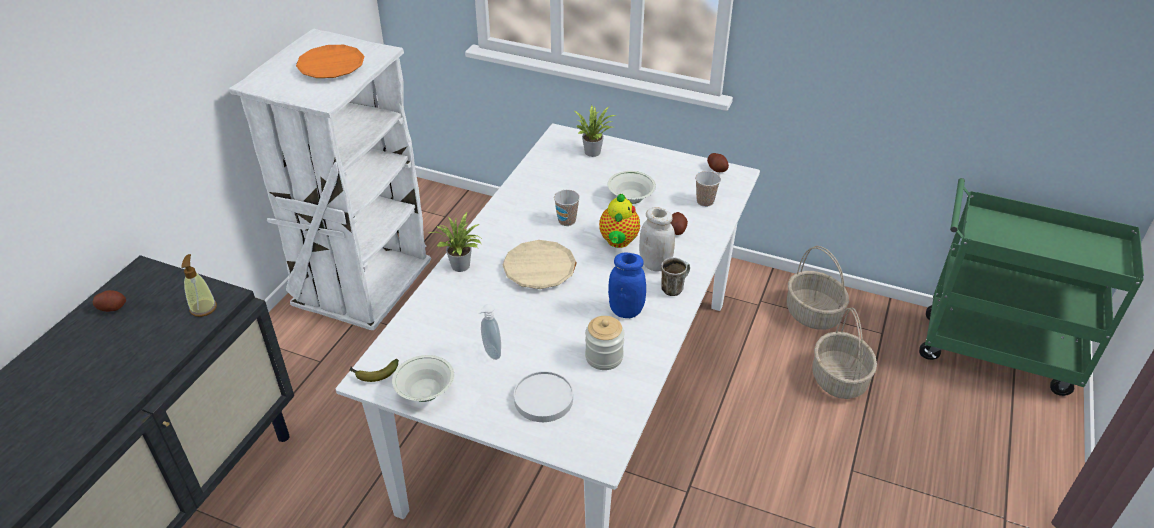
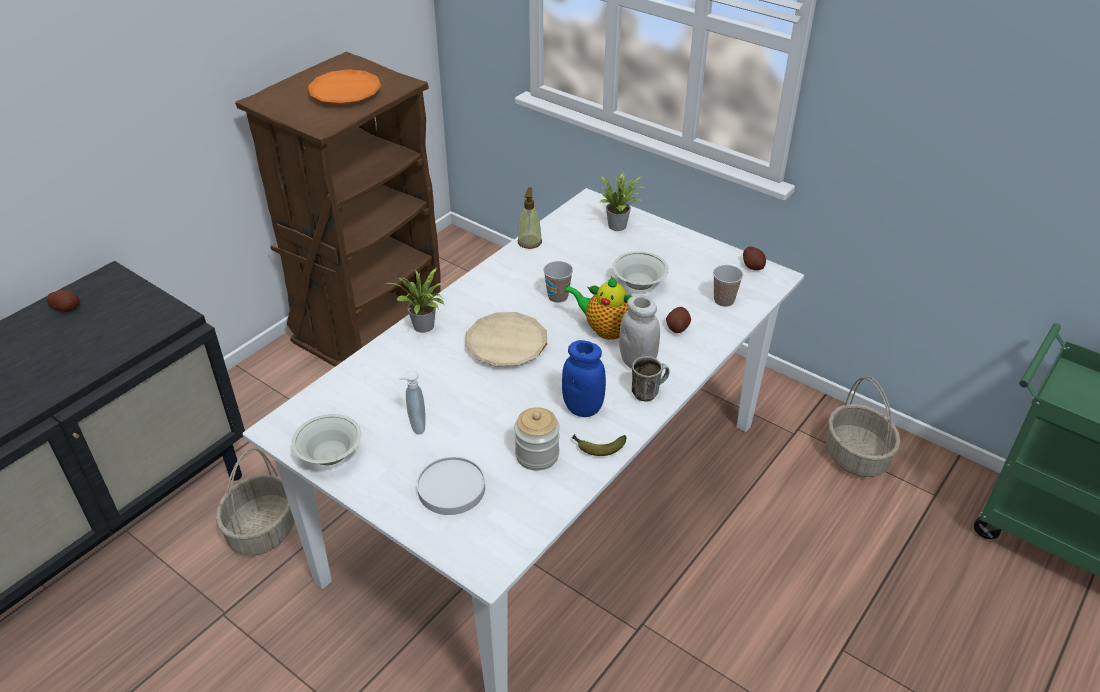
camera: 15 degrees right, 0 degrees up
(203, 308) = (149, 324): soap dispenser -> soap dispenser (529, 242)
(363, 281) = (371, 329): white bookcase -> brown bookcase
(373, 374) = (286, 425): banana -> banana (597, 447)
(618, 242) = (605, 329): teapot -> teapot turned 90 degrees clockwise
(839, 380) = (863, 539): basket -> basket (263, 531)

